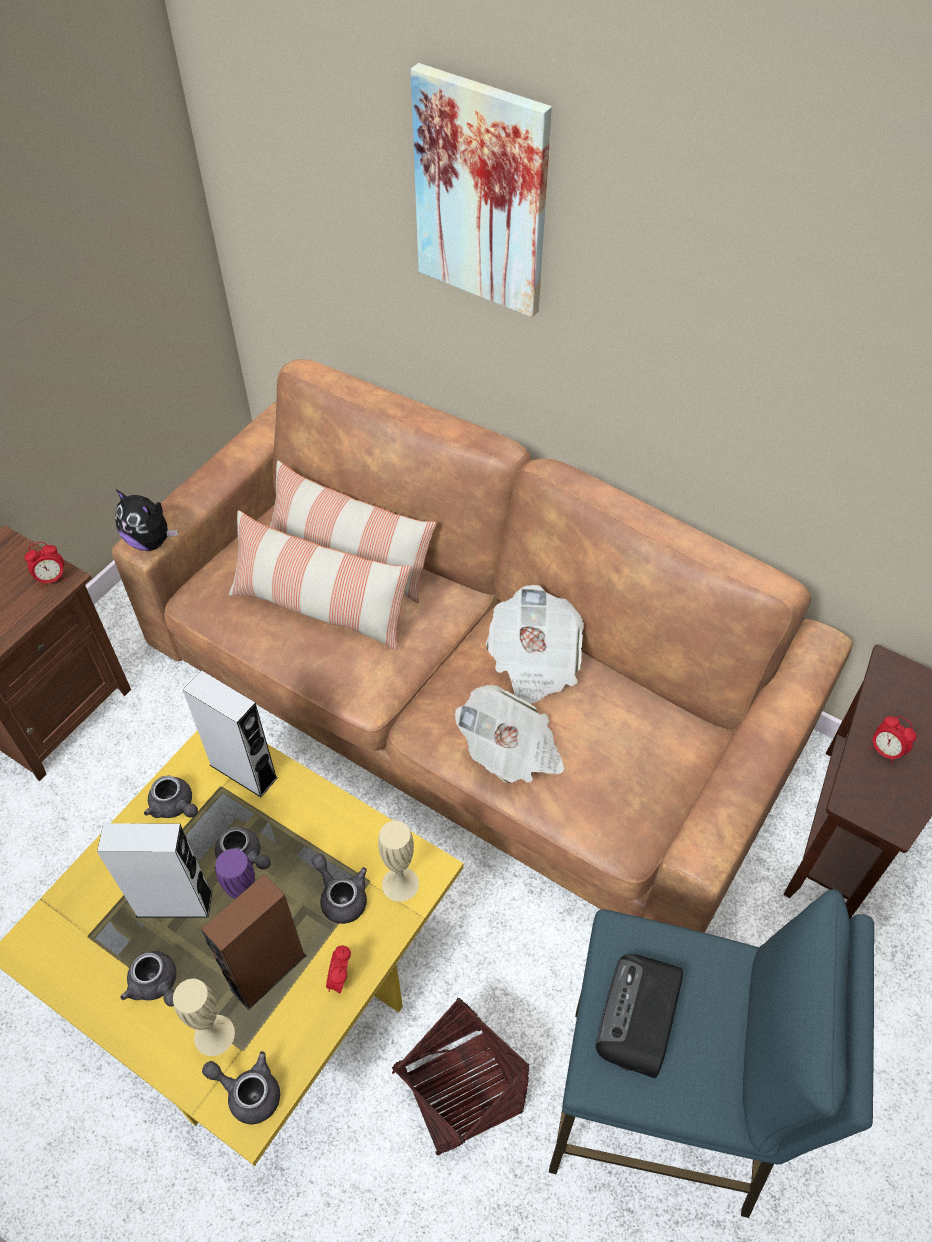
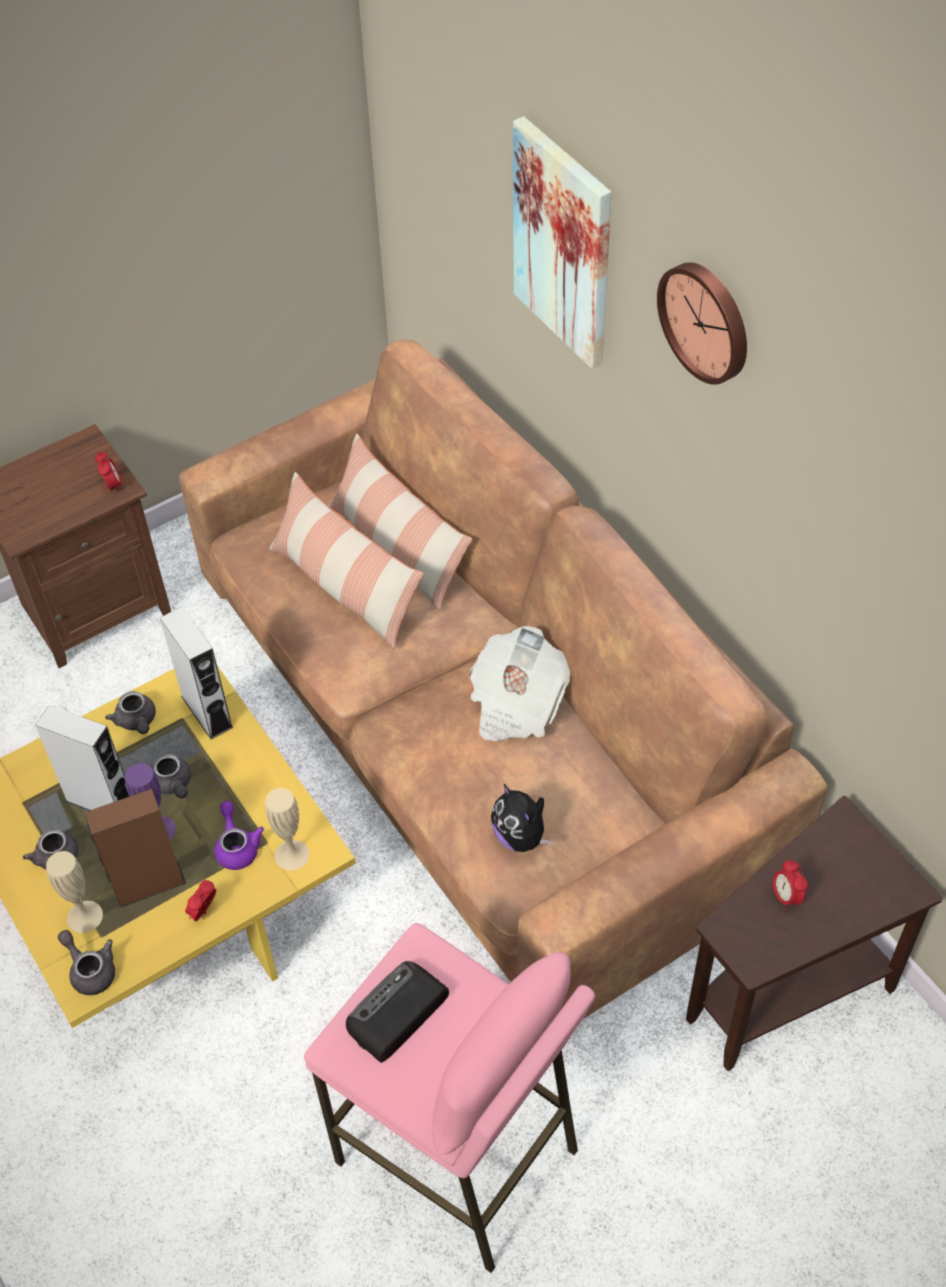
camera: 25 degrees right, 0 degrees up
(52, 579) = (113, 486): alarm clock -> alarm clock turned 105 degrees counterclockwise
(151, 541) = (214, 476): plush toy -> plush toy (521, 836)
(341, 896) = (237, 846): grey teapot -> purple teapot
(460, 1089) = (293, 1065): basket -> none
(511, 751) = (449, 777): newspaper -> none
(659, 1113) = (458, 1156): blue stool -> pink stool
(695, 209) = (707, 321): none -> wall clock

